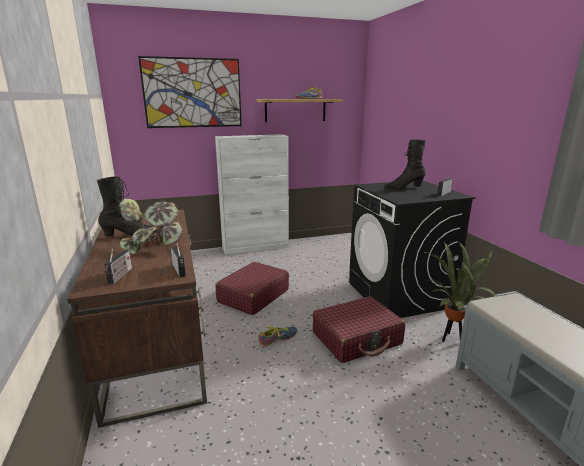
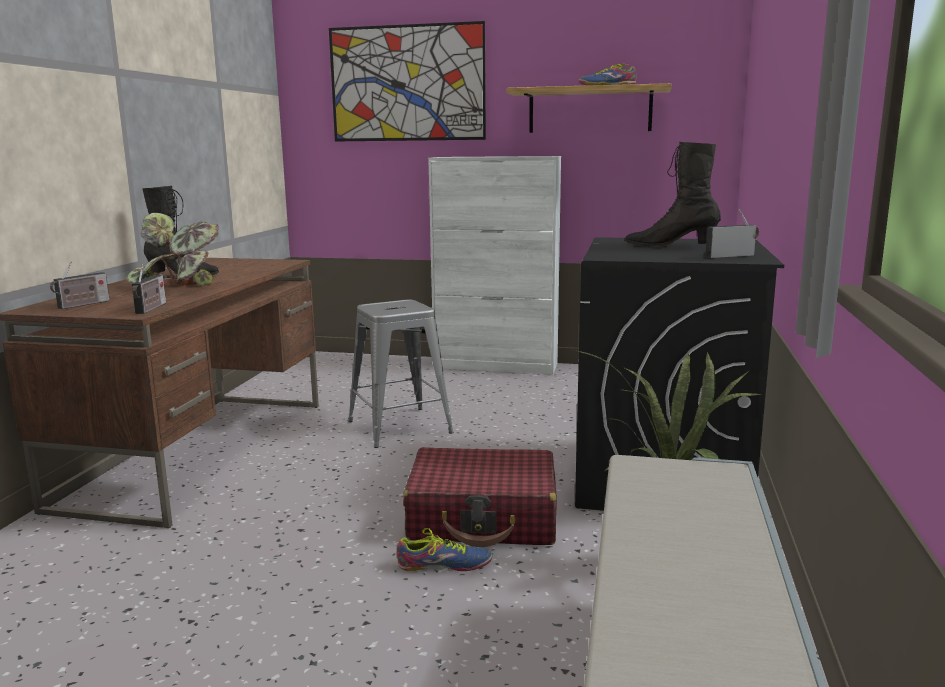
camera: 30 degrees right, 5 degrees down
(253, 296) = (399, 427): red suitcase -> grey stool
(277, 338) = (359, 485): shoe -> shoe (444, 564)

